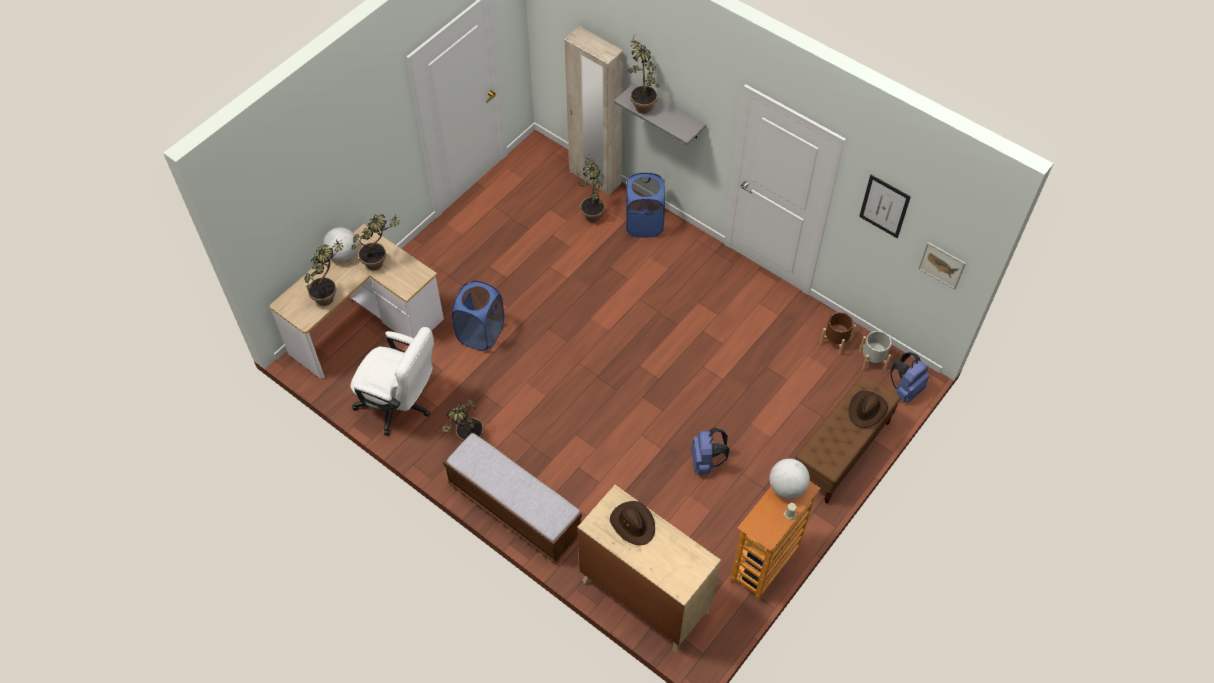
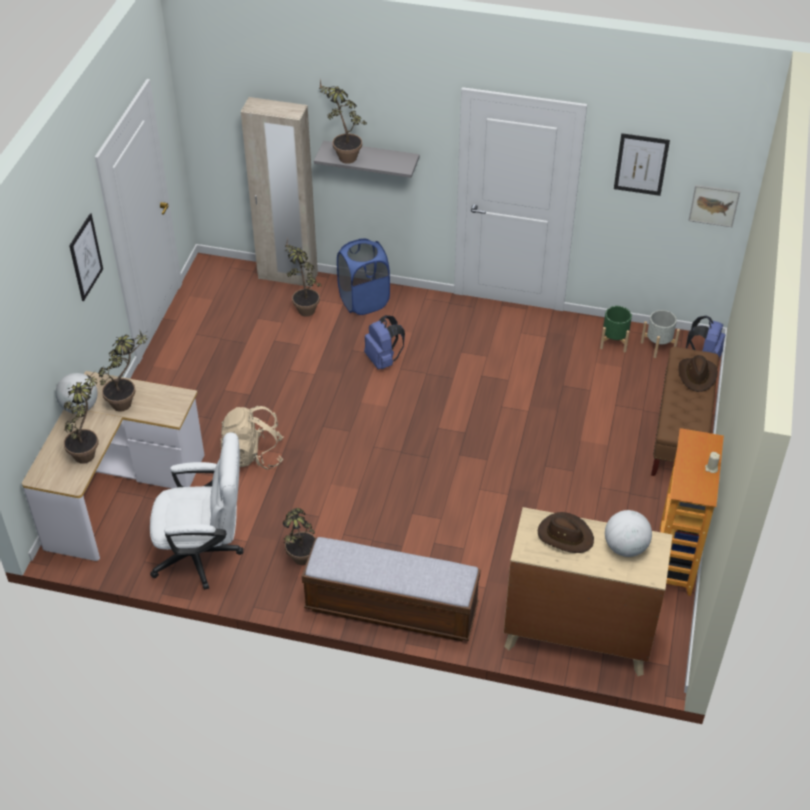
camera: 25 degrees left, 10 degrees down
(380, 136) = (86, 257): none -> picture
(481, 333) = (253, 455): blue laundry basket -> beige backpack
(706, 462) = (559, 490): blue backpack -> blue backpack (383, 360)
(787, 487) = (692, 446): globe -> globe (625, 547)
(835, 341) = (614, 341): brown planter -> green planter

